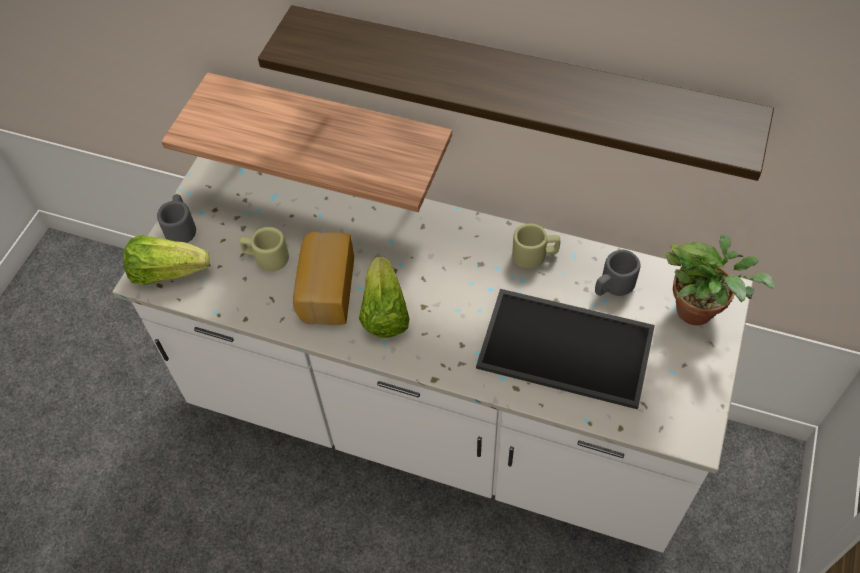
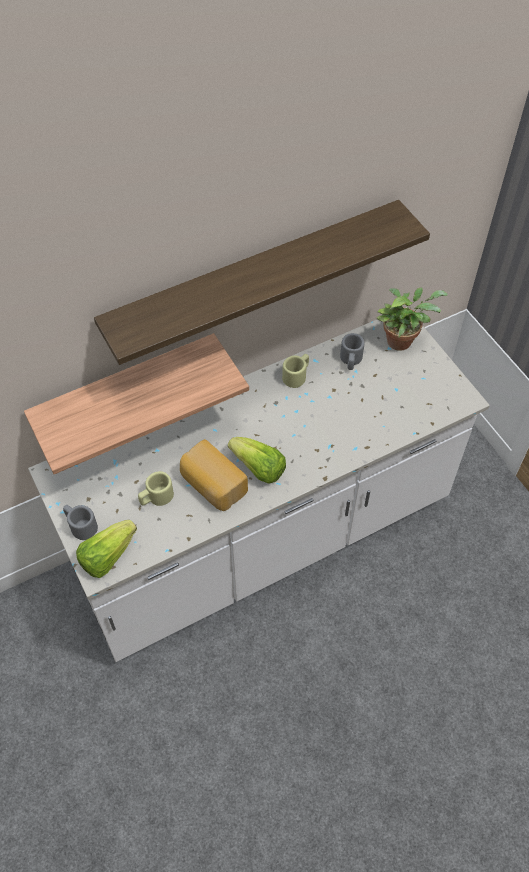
camera: 50 degrees left, 0 degrees up
(568, 346) = (365, 406): tray -> none

